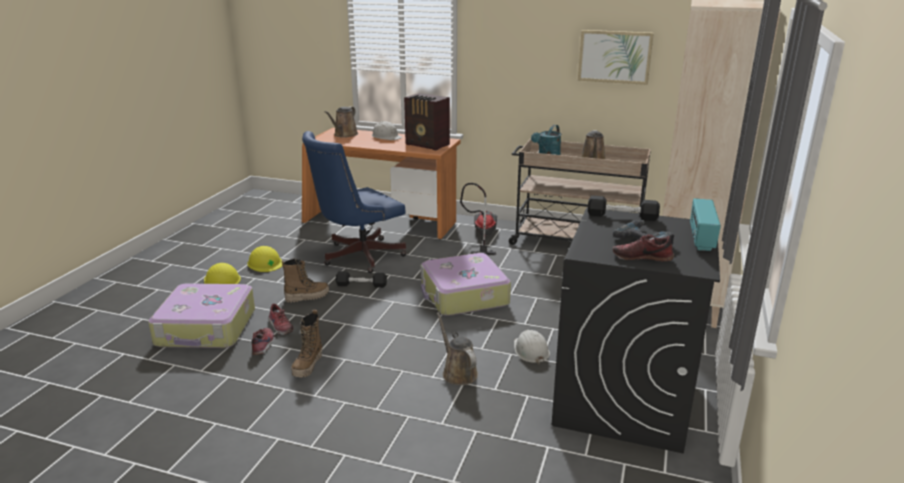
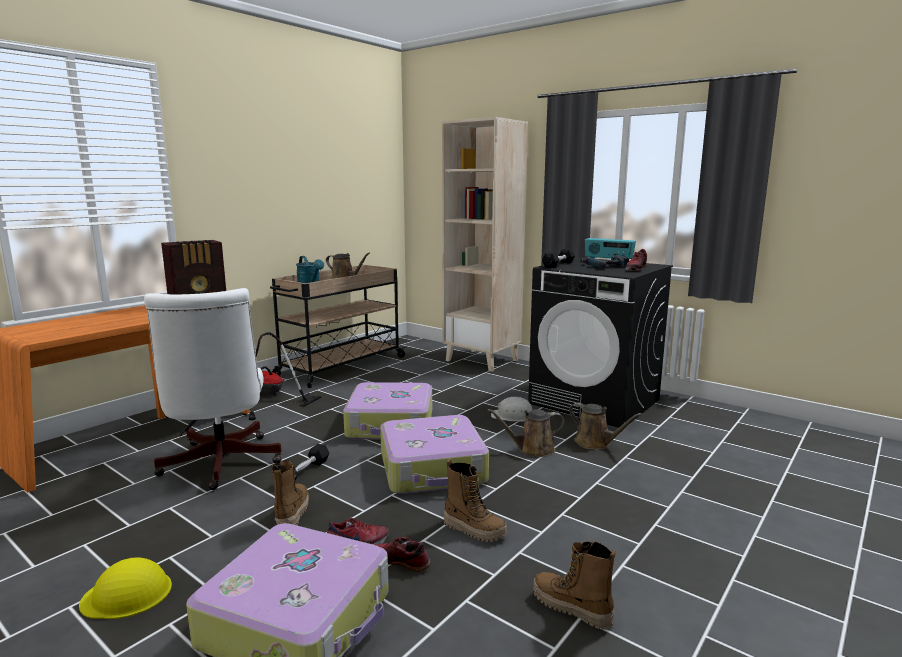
camera: 70 degrees left, 10 degrees down
(223, 418) = (571, 608): none -> boot
(265, 263) = (127, 542): yellow hard hat -> none
(344, 135) = (54, 326): brown watering can -> brown watering can (595, 443)
(357, 256) = (219, 465): blue office chair -> white office chair
(386, 137) = (121, 313): white hard hat -> none
(393, 331) = (433, 469): none -> suitcase
(614, 56) = (323, 186): picture -> none

